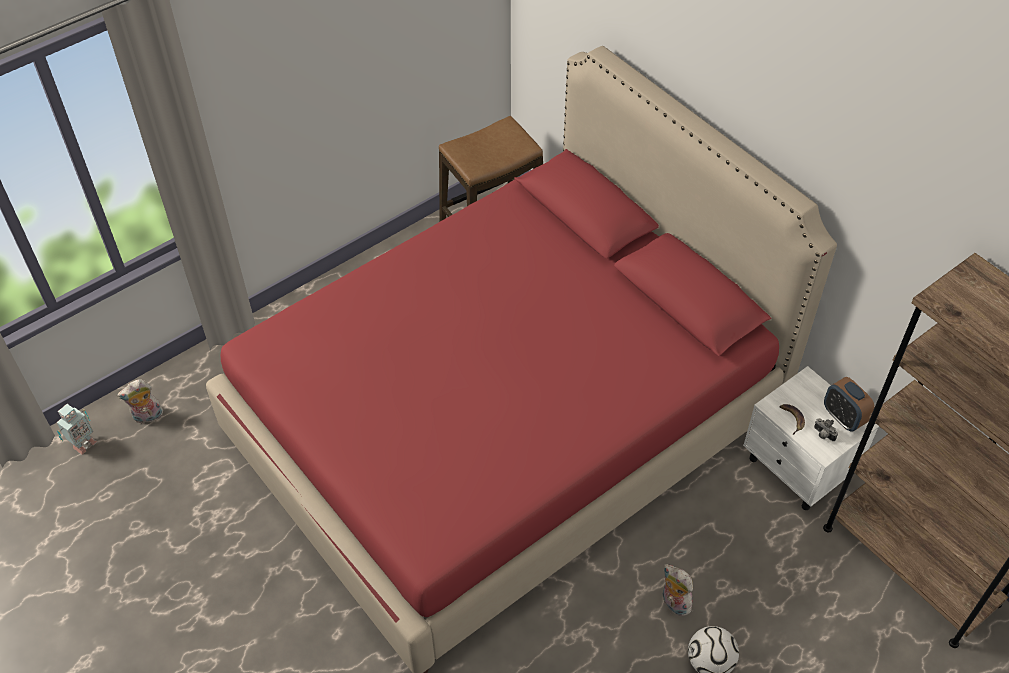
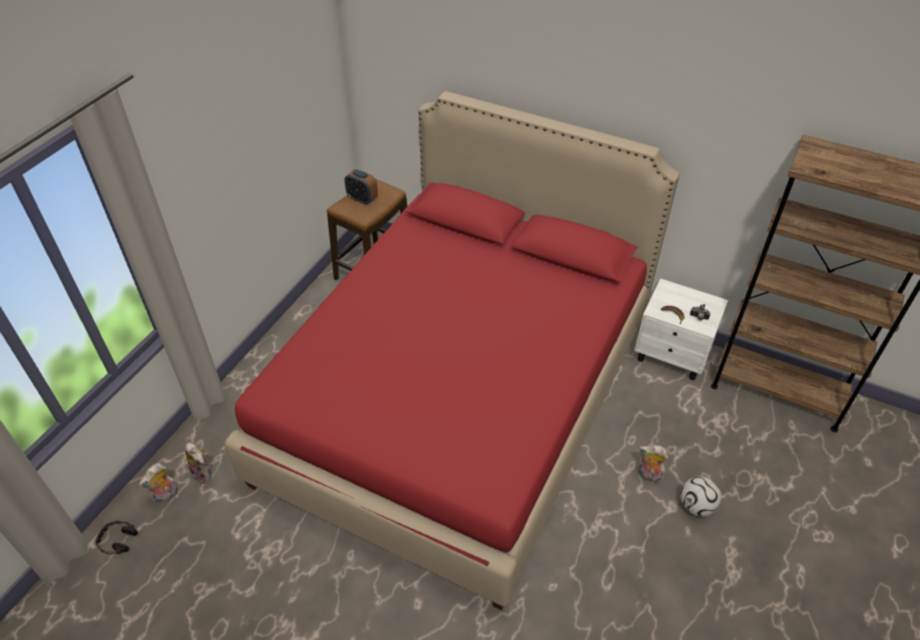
camera: 25 degrees left, 5 degrees down
(83, 444) = (117, 540): toy robot -> headphones
(194, 407) = (204, 474): none -> plush toy
(843, 417) = (703, 302): alarm clock -> alarm clock (362, 199)

